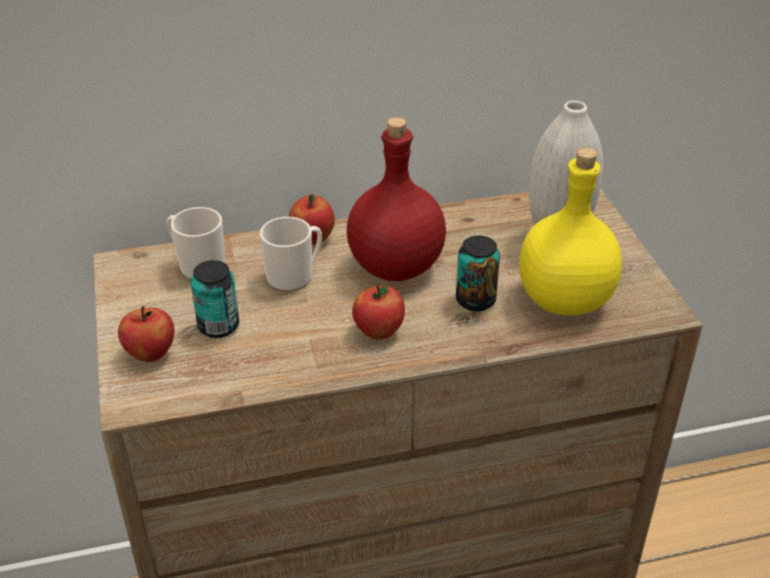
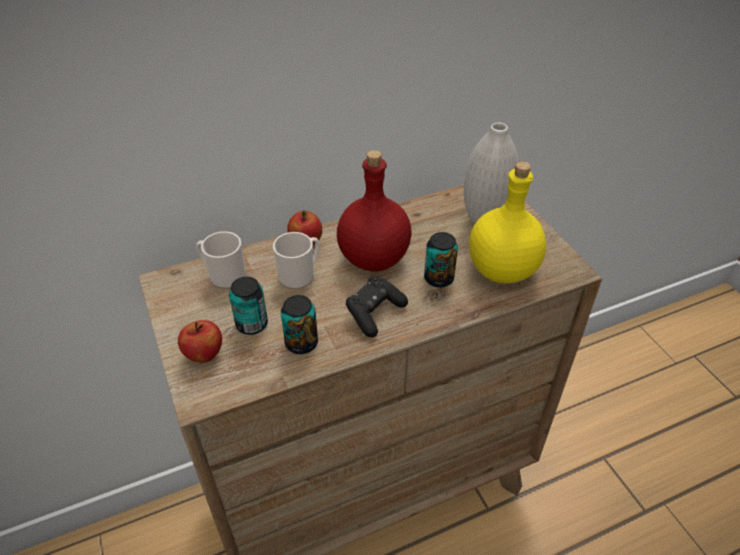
camera: 10 degrees left, 5 degrees up
(275, 355) = (301, 343): none -> can
(378, 331) = (374, 313): apple -> black game controller

